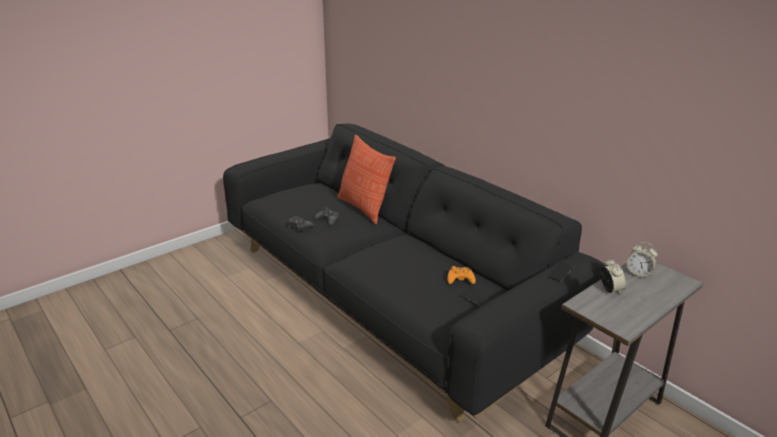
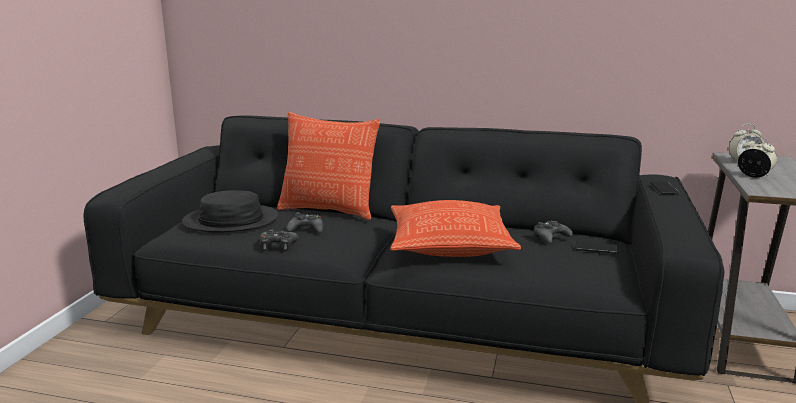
camera: 35 degrees left, 10 degrees down
(299, 199) = (231, 220): none -> black hat
(388, 262) = (450, 246): none -> orange pillow
(460, 279) = (550, 237): orange game controller -> black game controller

